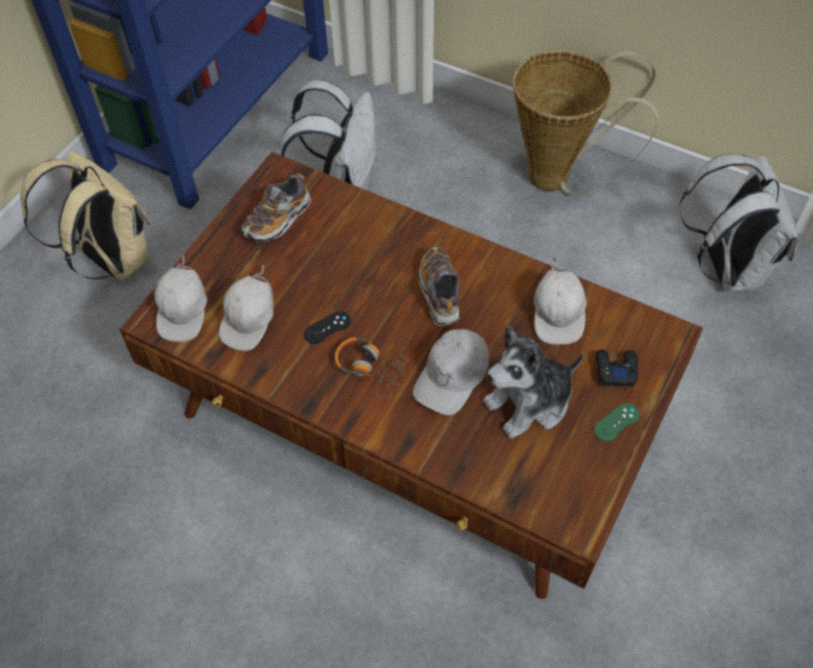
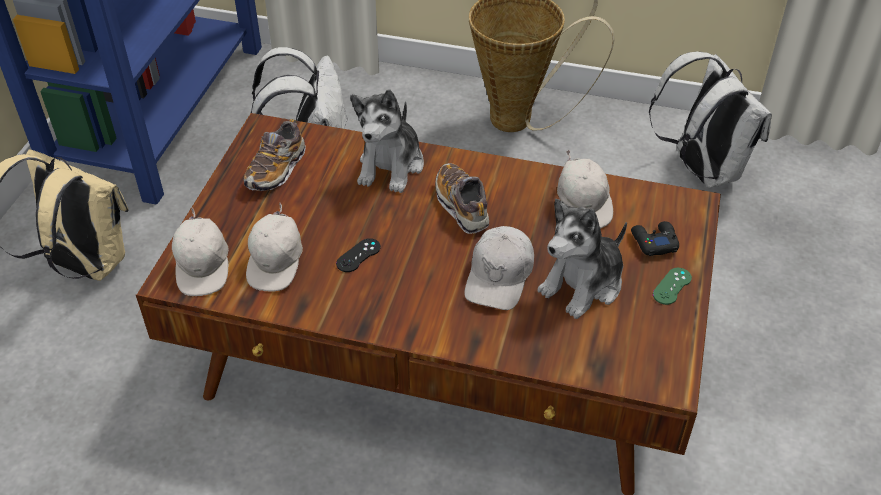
camera: 15 degrees left, 10 degrees down
(370, 368) = (414, 283): headphones -> none
(386, 235) = (391, 166): none -> plush toy

